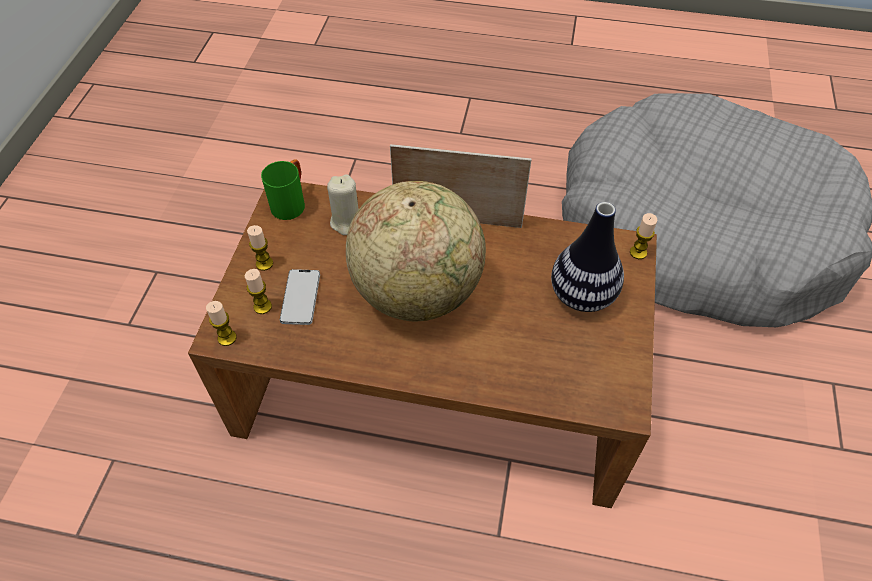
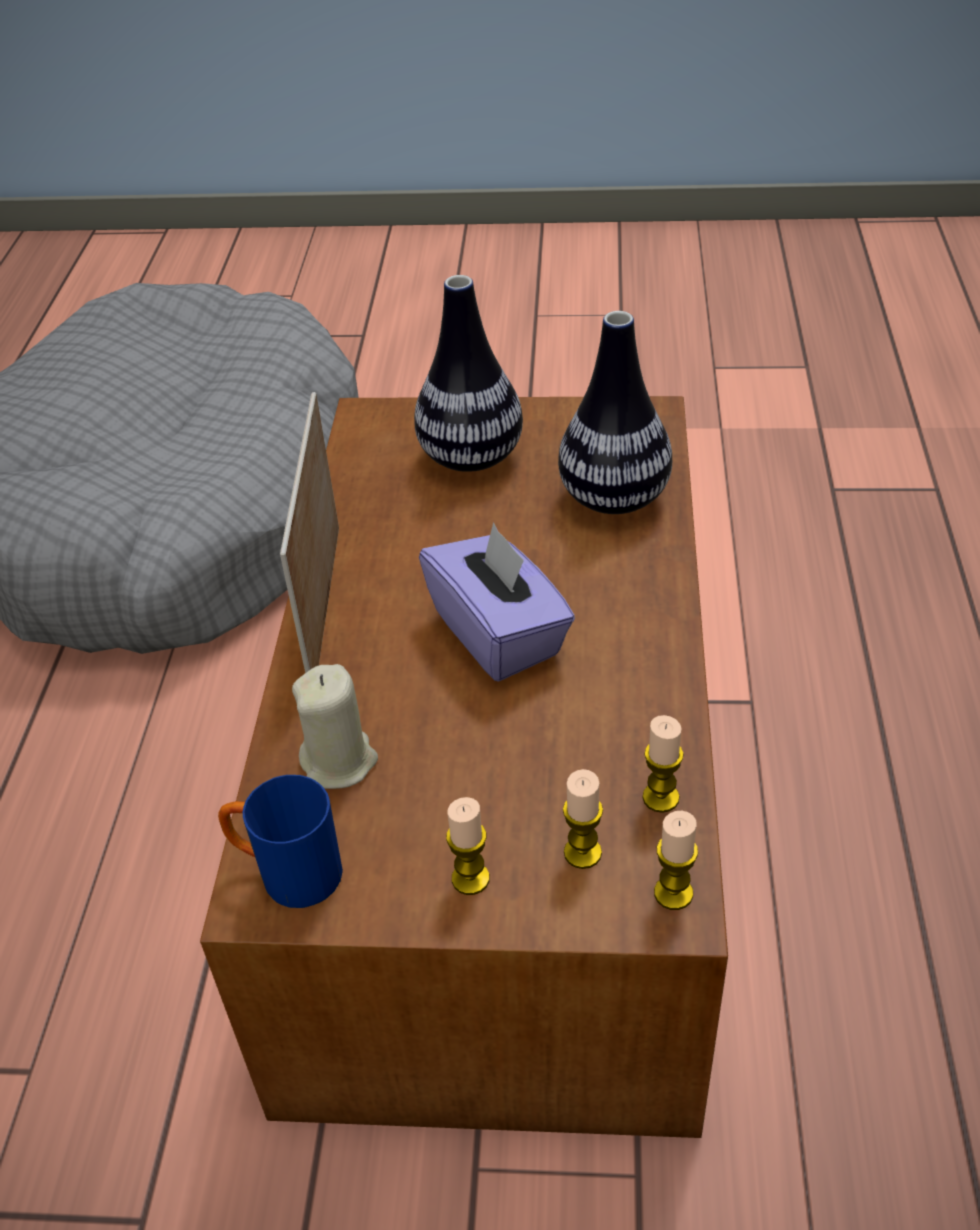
camera: 95 degrees left, 10 degrees down
(291, 203) = (287, 873): green mug -> blue mug
(300, 297) = (547, 796): phone -> none
(417, 291) = (499, 634): globe -> purple tissue box
(528, 366) = (614, 499): none -> vase
(638, 252) = (379, 411): candle -> candle (660, 798)

